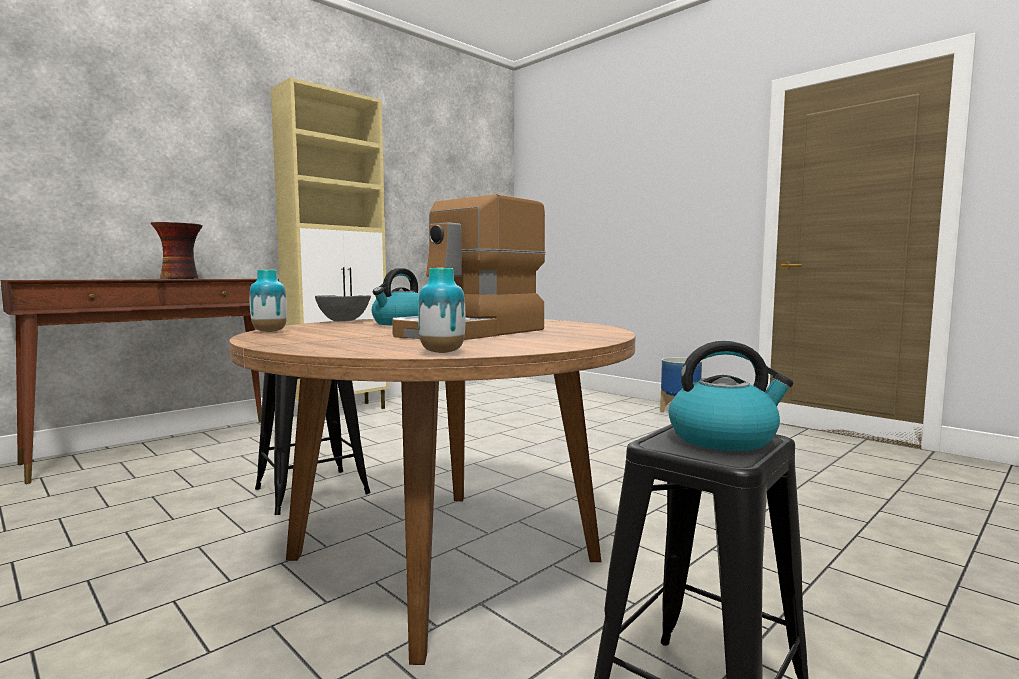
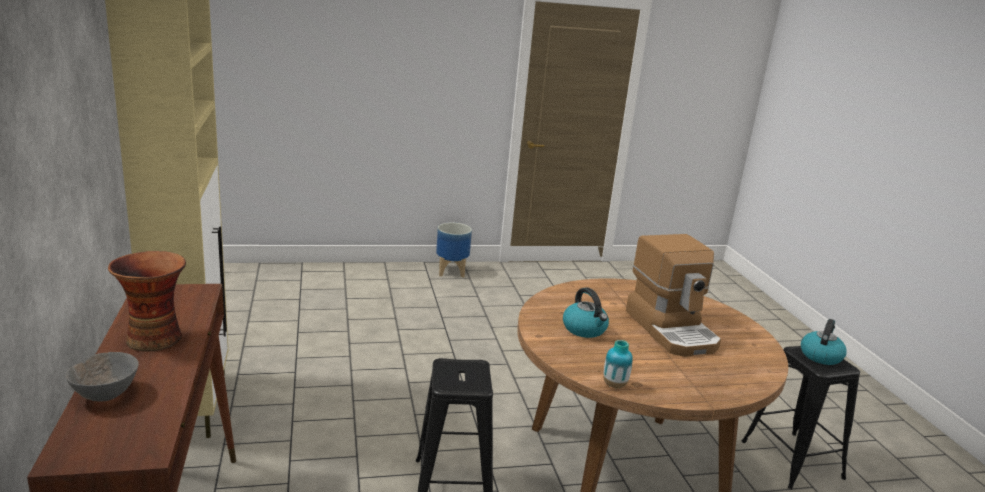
camera: 60 degrees left, 15 degrees up
(344, 321) = (544, 342): grey bowl -> grey bowl (106, 395)
(442, 352) = (769, 365): vase -> none

